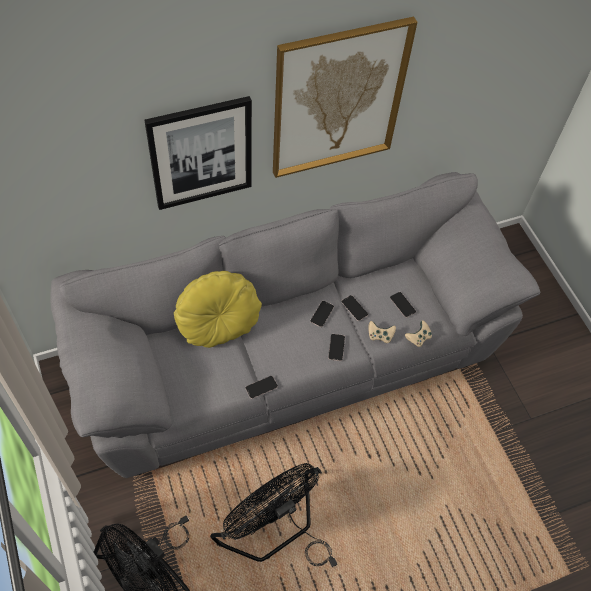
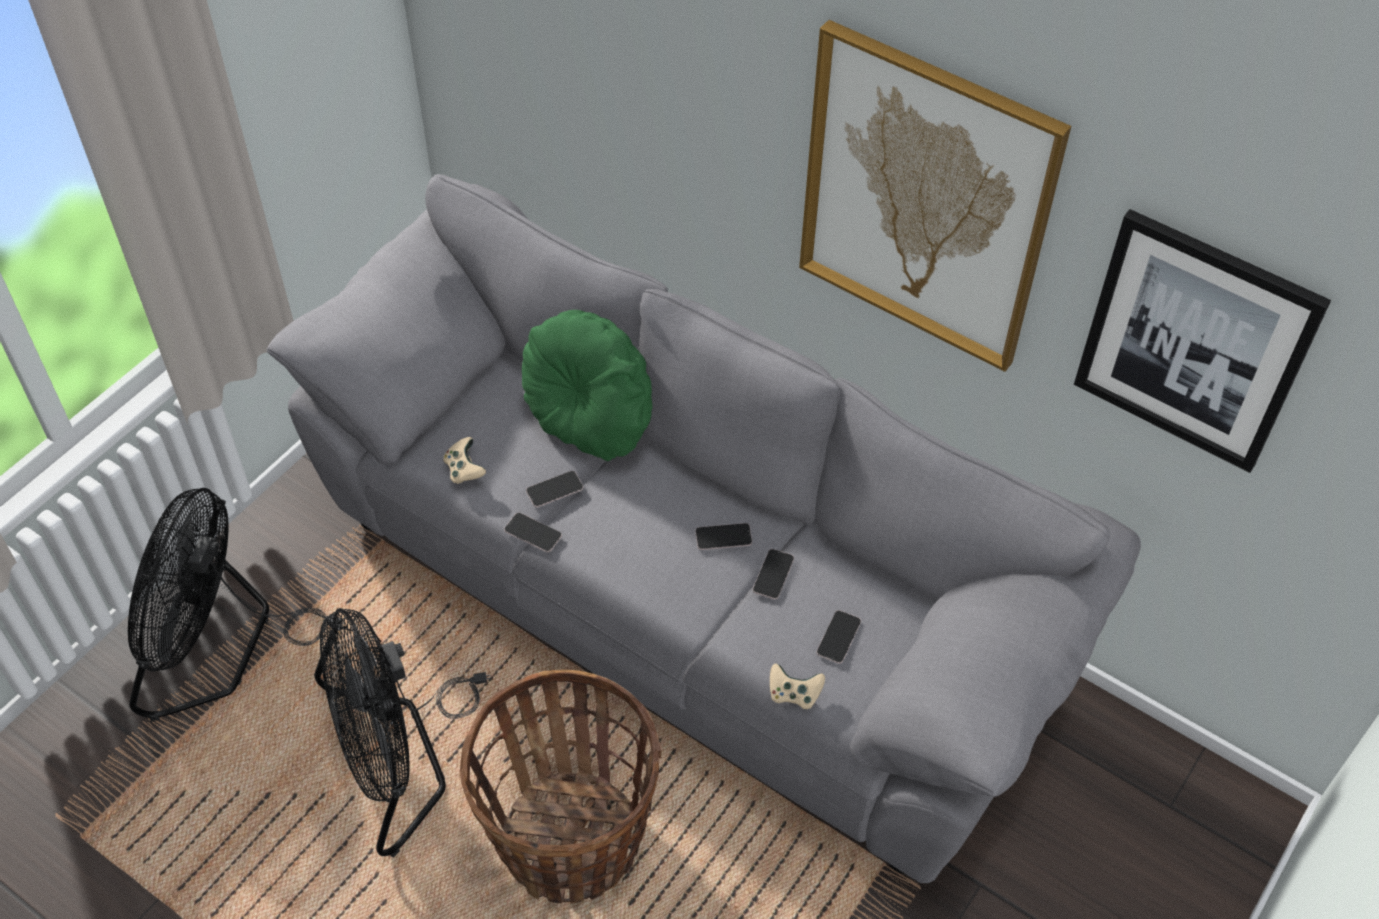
camera: 60 degrees right, 5 degrees down
(201, 153) = (700, 135): picture -> picture (1194, 342)
(219, 329) = (589, 428): yellow pillow -> green pillow
(279, 529) = (399, 750): black fan -> black fan turned 135 degrees counterclockwise
(336, 347) = (679, 589): phone -> phone (554, 489)
(375, 480) = (571, 841): none -> basket
(380, 335) = (752, 637): beige game controller -> beige game controller (464, 470)

